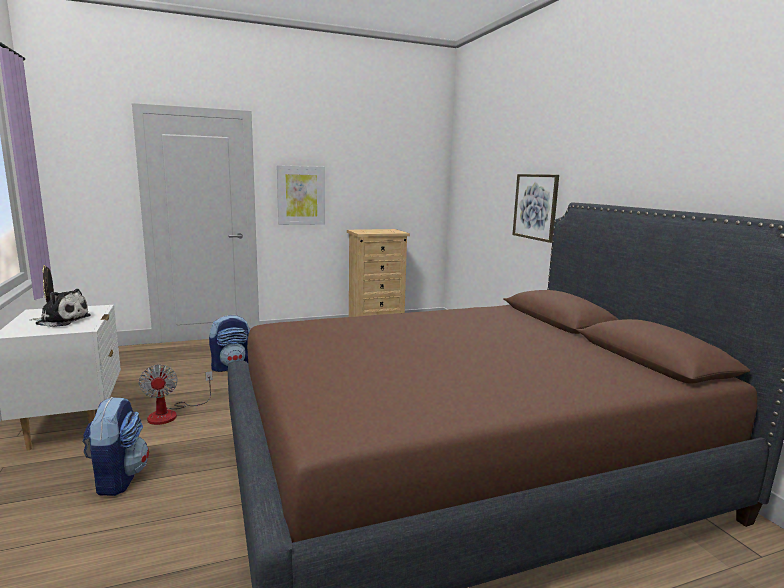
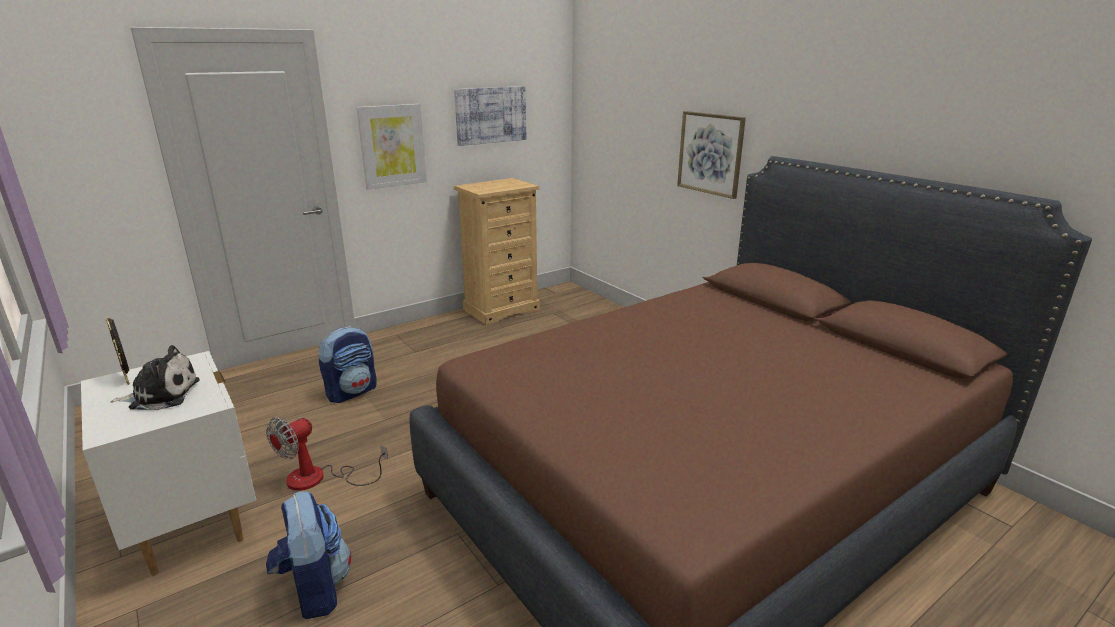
camera: 15 degrees left, 10 degrees up
(171, 414) = (319, 479): fan -> fan turned 75 degrees clockwise
(380, 180) = (490, 115): none -> picture

